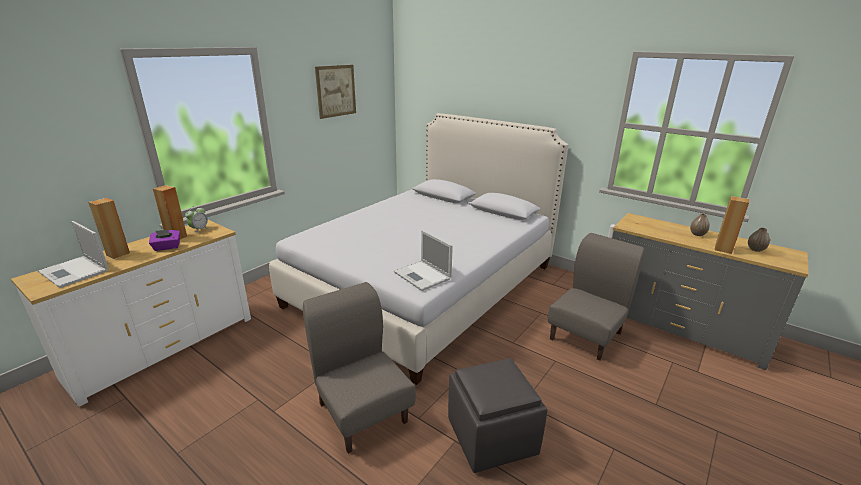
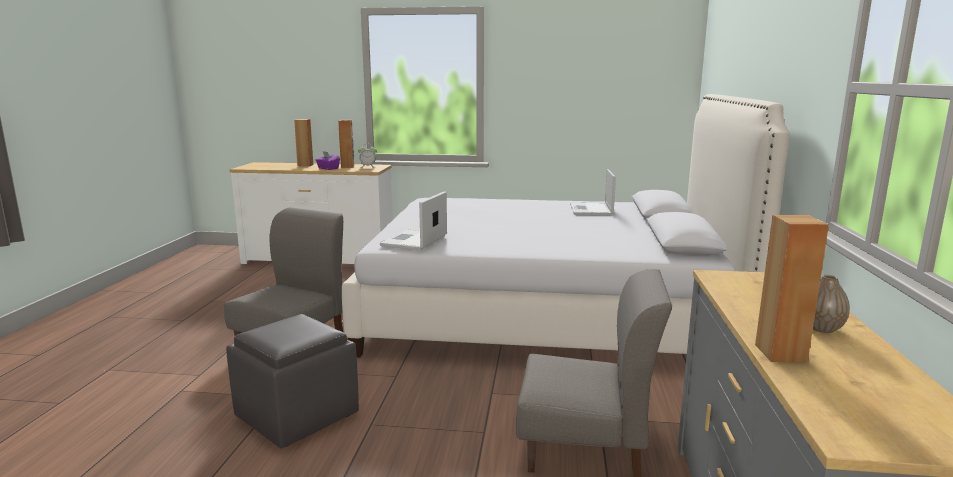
camera: 60 degrees right, 10 degrees down
(75, 272) = (271, 166): laptop -> laptop (591, 210)
(336, 91) = (586, 60): picture -> none
(755, 249) = (868, 389): vase -> none

